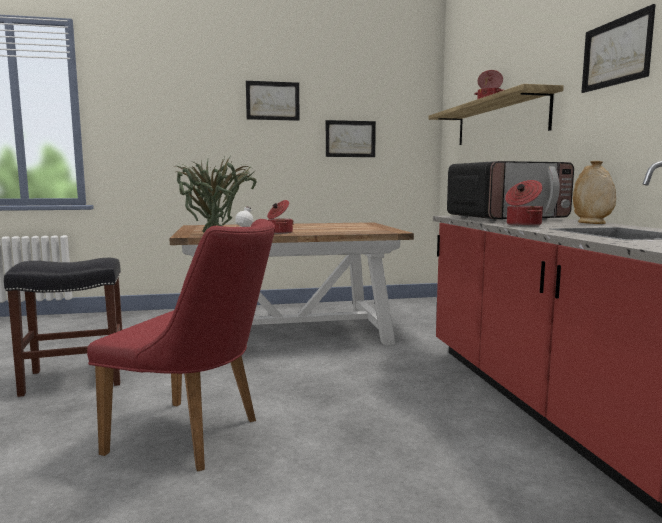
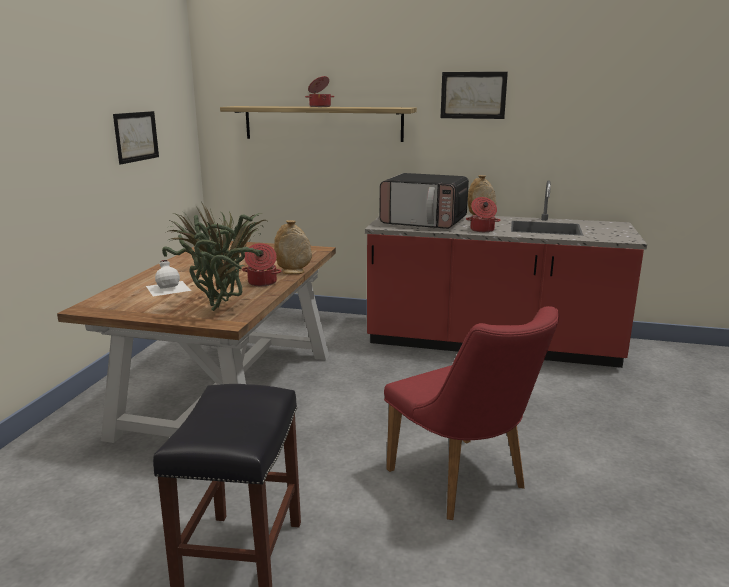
camera: 65 degrees left, 10 degrees up
(197, 436) = (465, 484): red chair -> red chair turned 105 degrees clockwise
(272, 101) = (58, 89): picture -> none
(316, 233) = (293, 272): none -> beige vase
(506, 218) = (424, 222): microwave -> microwave turned 105 degrees clockwise

